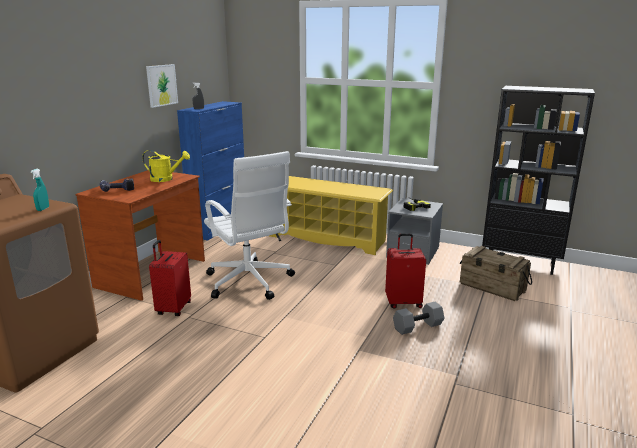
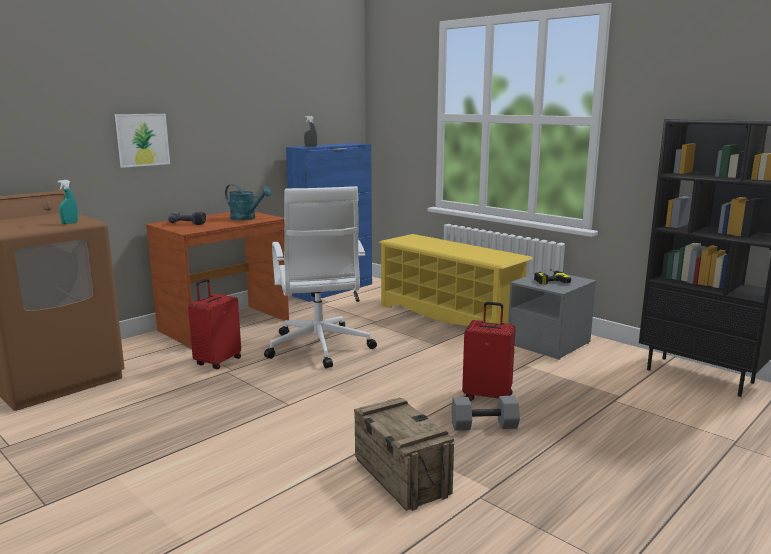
camera: 20 degrees right, 5 degrees down
(161, 85) = (268, 117): picture -> picture (142, 140)
(166, 179) = (247, 218): yellow watering can -> turquoise watering can
(492, 287) = (630, 398): crate -> crate (400, 476)

